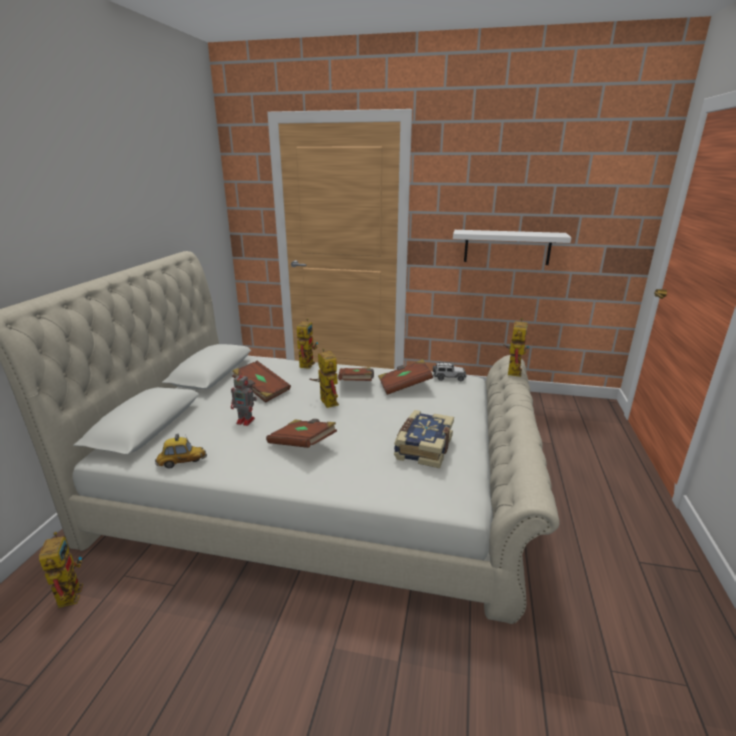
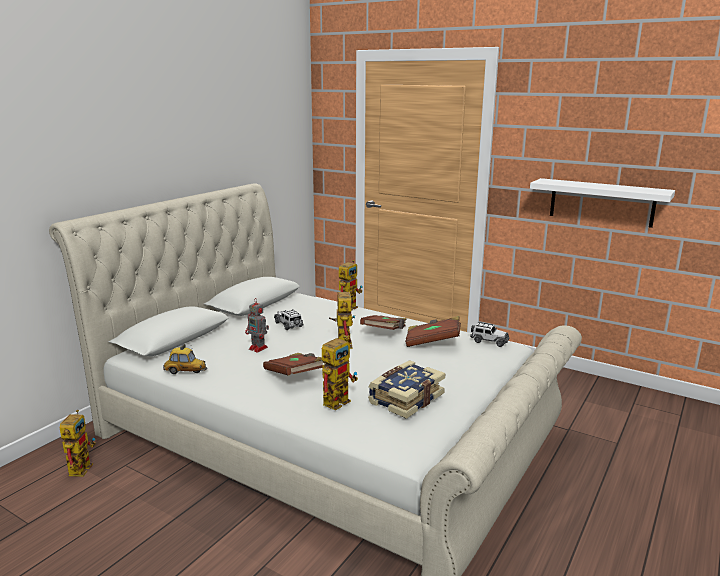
camera: 20 degrees right, 5 degrees down
(261, 391) = (289, 325): brown book -> toy car
(512, 370) = (551, 340): toy robot -> toy robot (338, 399)

